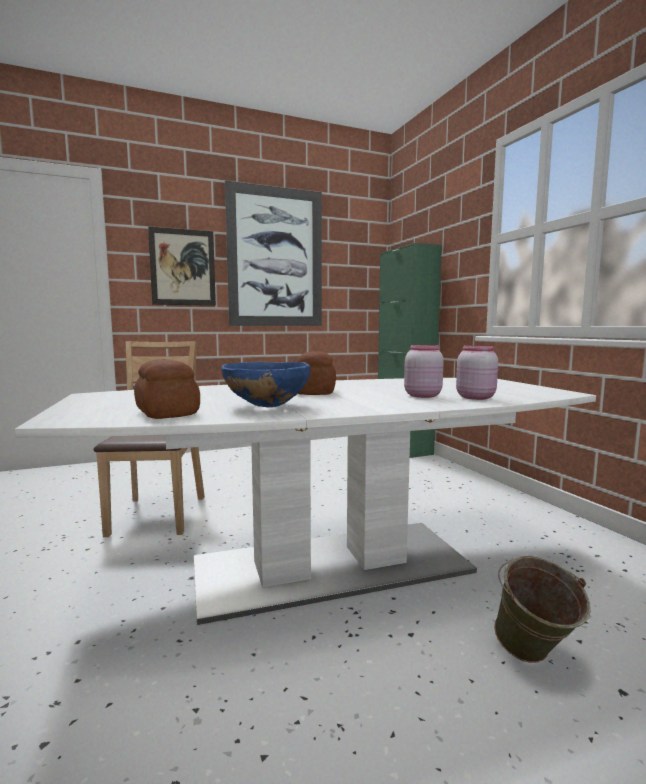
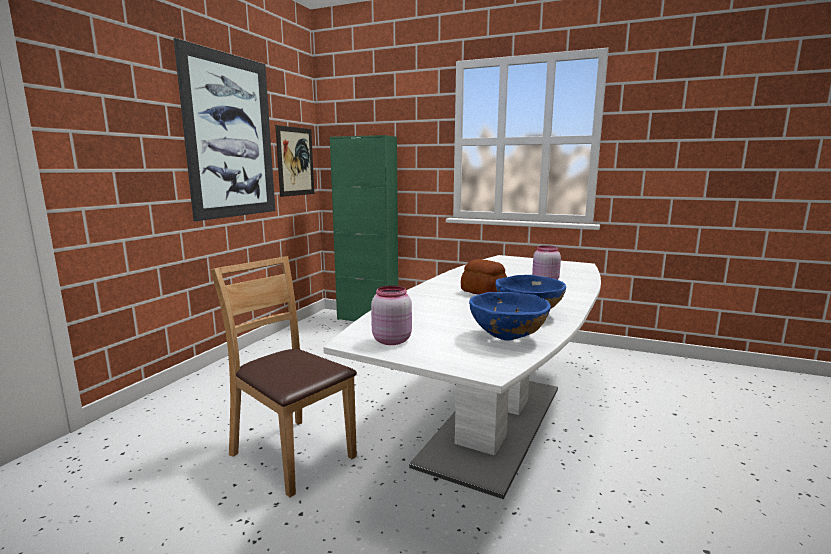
camera: 45 degrees left, 5 degrees up
(167, 413) = (507, 338): bread -> blue bowl
(183, 267) = (137, 150): picture -> picture (295, 161)
(475, 397) = (569, 277): pink jar -> pink jar (391, 340)
(534, 660) = (639, 418): green bucket -> none

